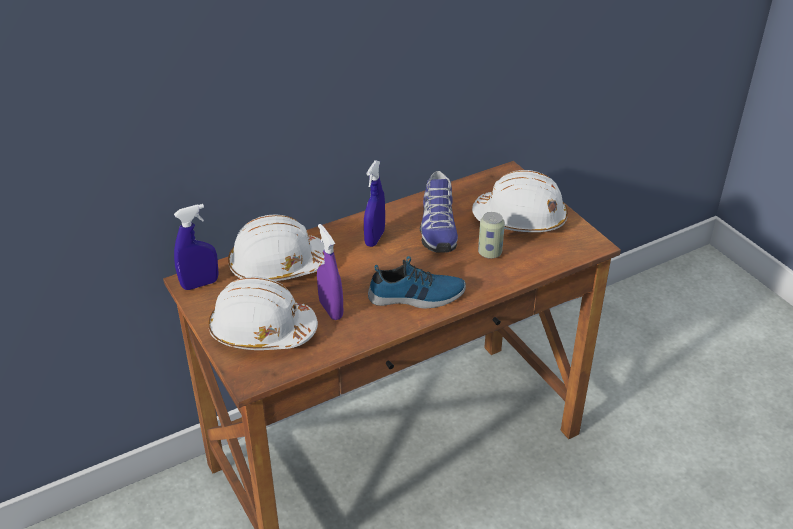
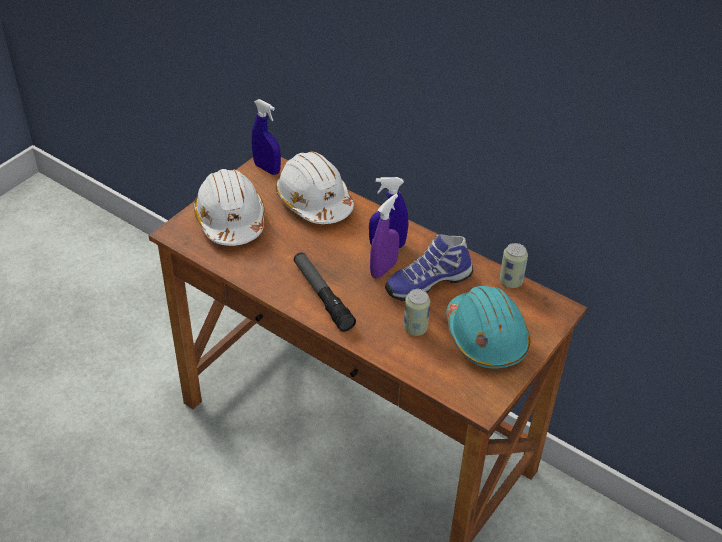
camera: 65 degrees right, 5 degrees up
(331, 309) = (276, 249): purple spray bottle -> purple spray bottle (383, 269)
(416, 296) = (322, 296): shoe -> flashlight
(463, 186) = (510, 281): none -> can
(520, 219) = (485, 337): white hard hat -> turquoise hard hat

